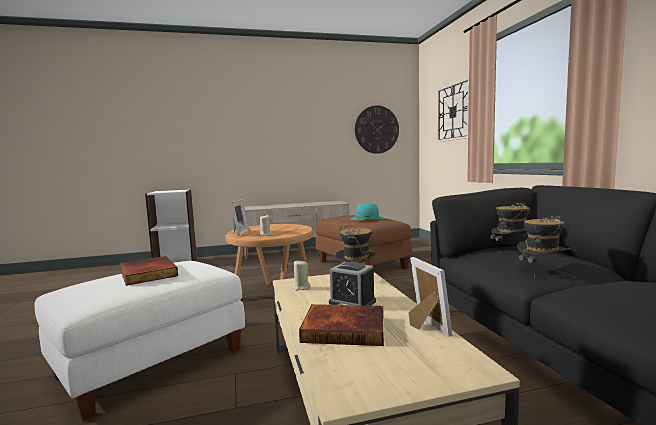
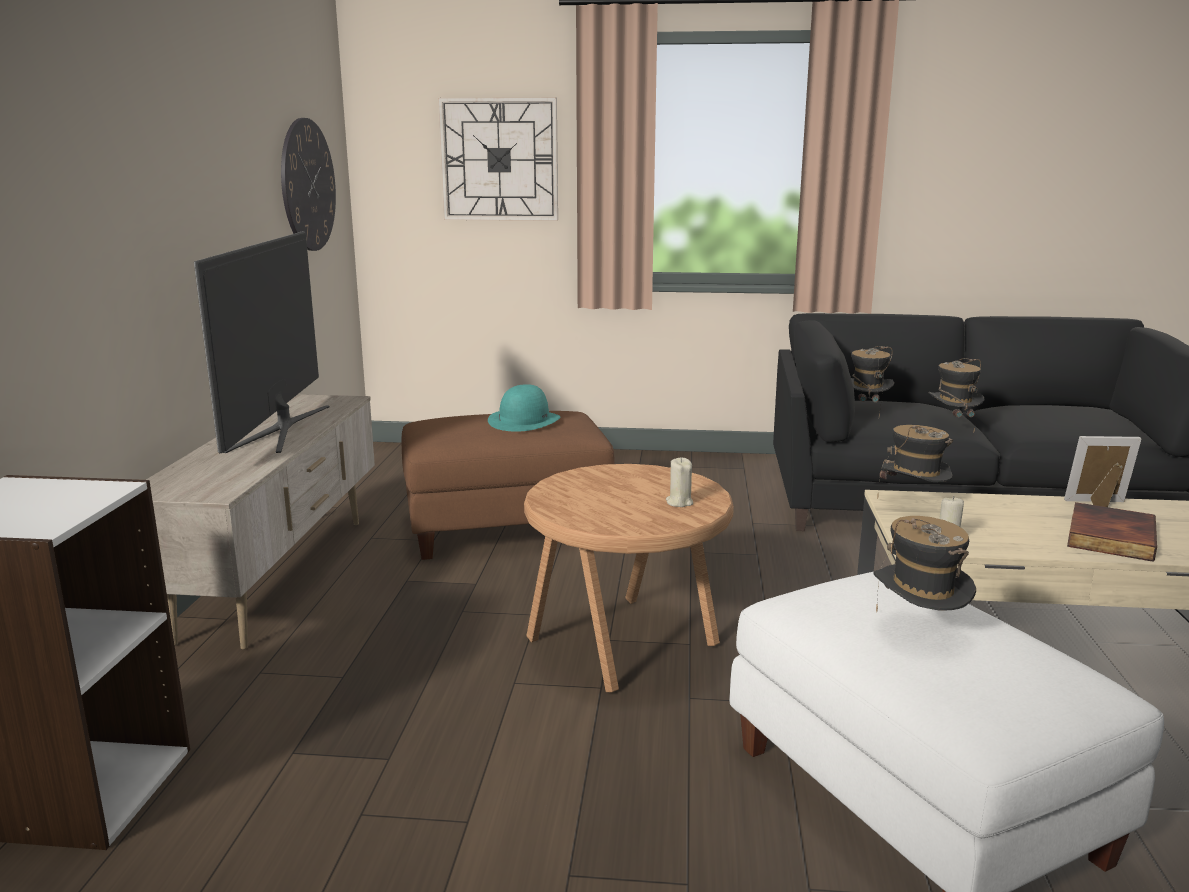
camera: 70 degrees left, 10 degrees up
(147, 274) = (917, 631): book -> hat
(238, 233) = (630, 523): picture frame -> none
(302, 204) = (279, 427): none -> television
(352, 302) = (1019, 521): alarm clock -> none

